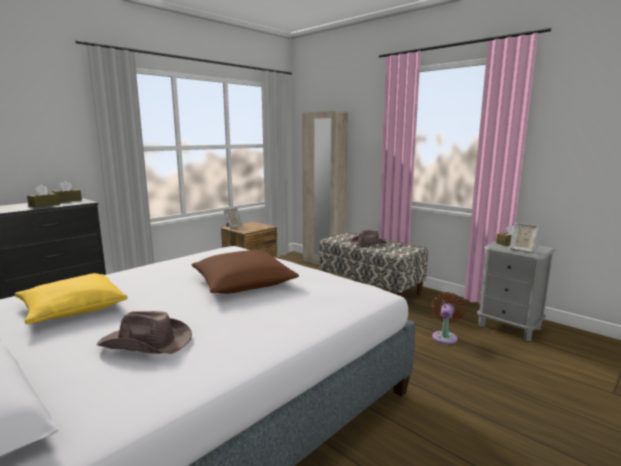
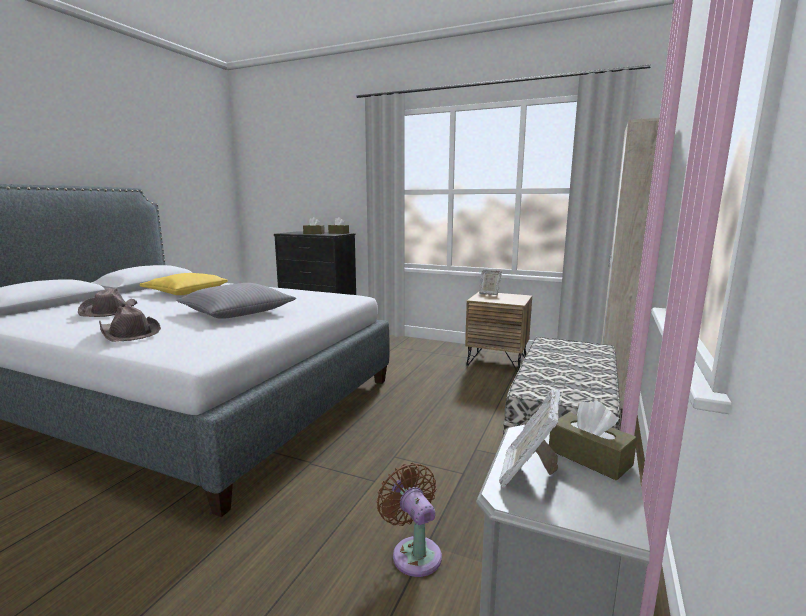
camera: 70 degrees right, 0 degrees up
(243, 283) = (237, 312): brown pillow -> grey pillow
(368, 243) = (565, 364): brown hat -> brown hat (129, 333)
(445, 336) = (414, 552): brown fan -> brown fan turned 120 degrees counterclockwise

